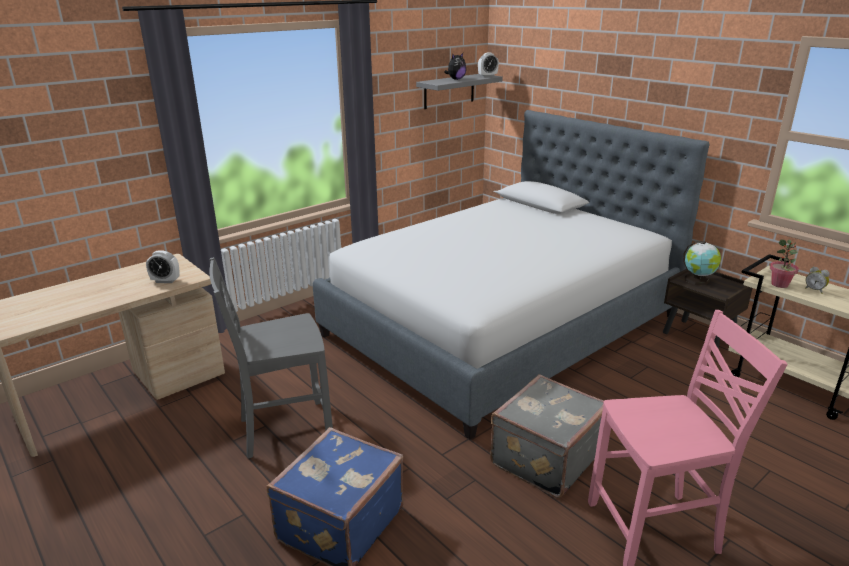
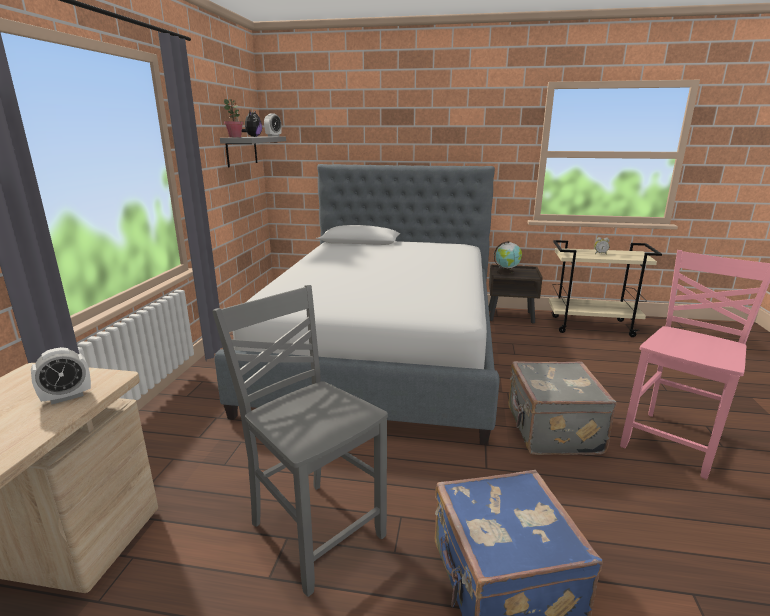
camera: 40 degrees left, 5 degrees down
(283, 429) = (314, 530): grey chair -> grey chair turned 105 degrees clockwise
(779, 284) = (581, 255): potted plant -> potted plant (235, 137)

